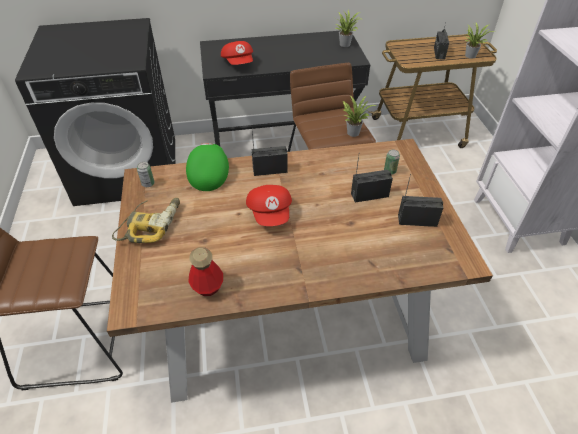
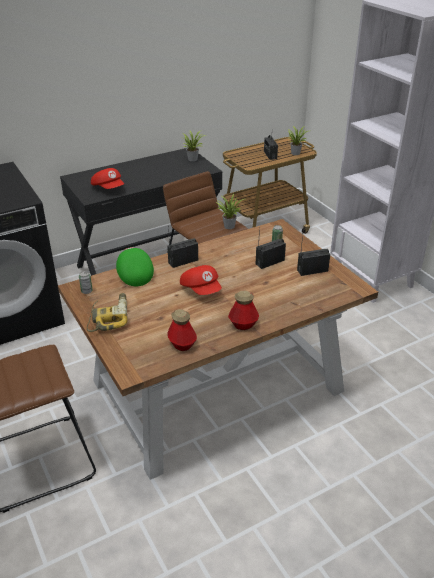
camera: 20 degrees left, 10 degrees down
(293, 278) = (243, 325): none -> bottle

